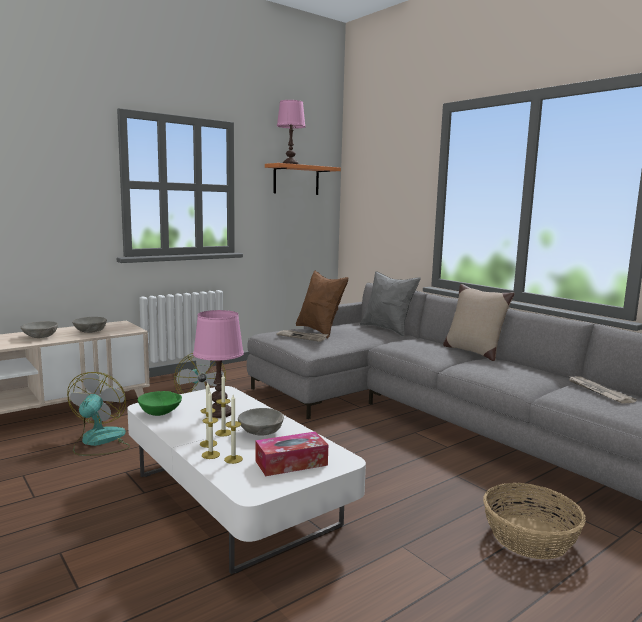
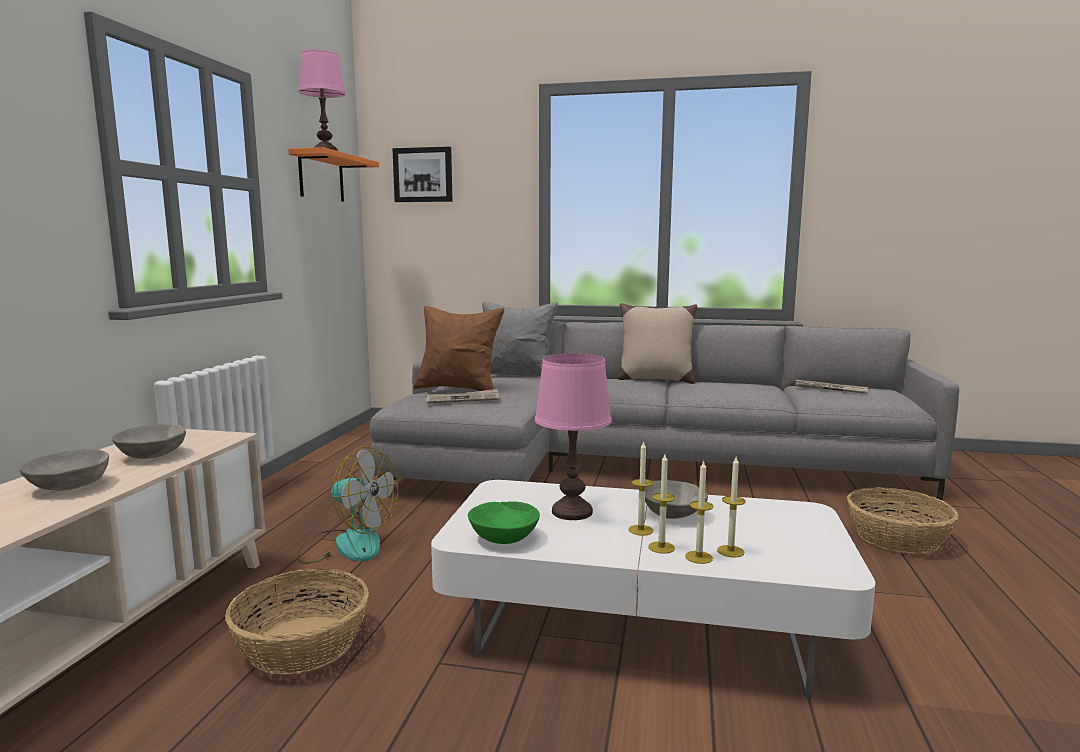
camera: 40 degrees left, 0 degrees up
(99, 442) = (301, 645): fan -> basket
(291, 463) = (783, 531): tissue box -> none
(372, 175) = (423, 175): none -> picture

